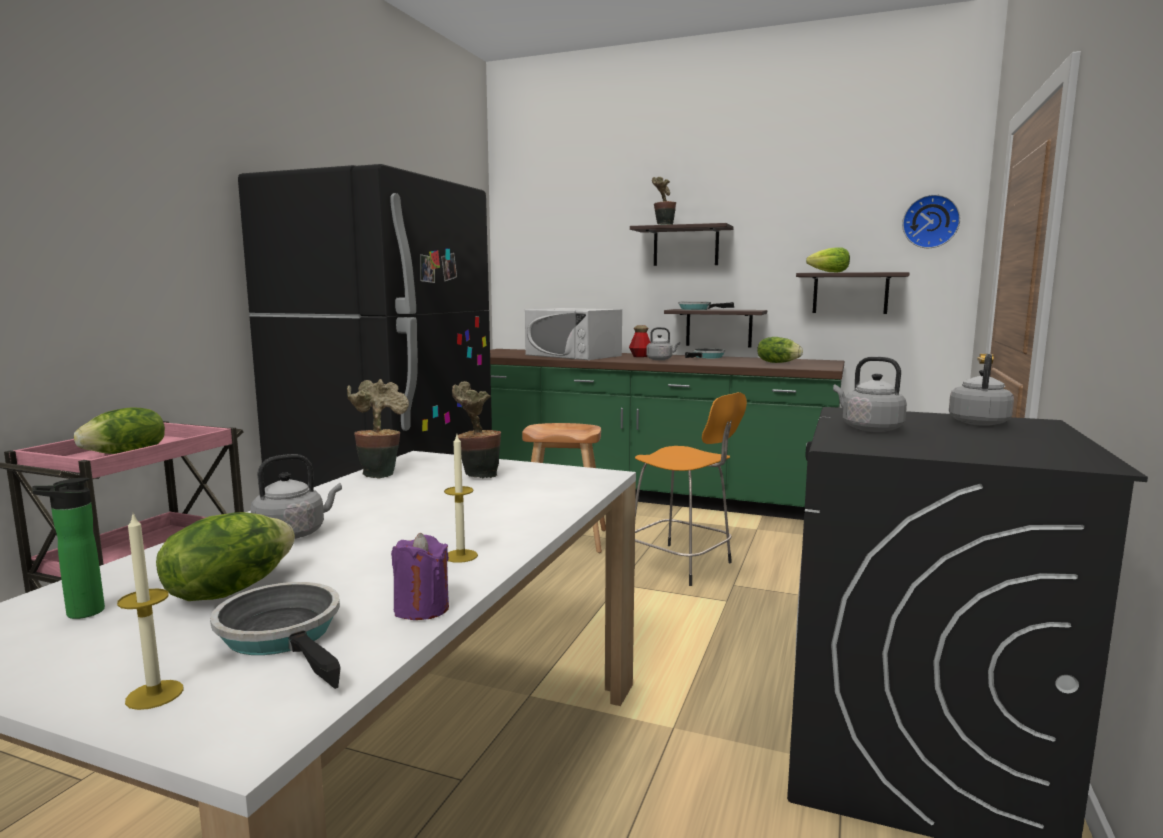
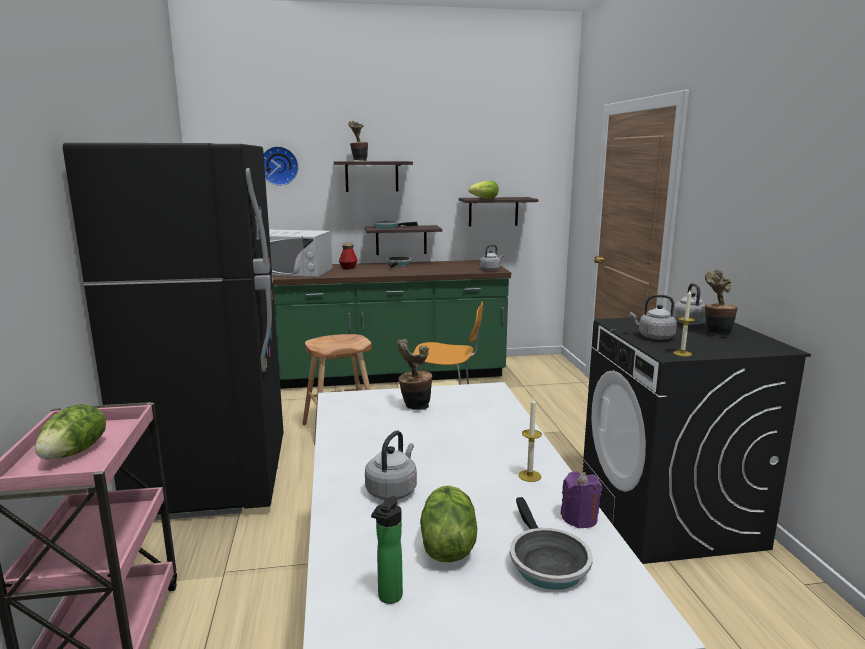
camera: 30 degrees left, 5 degrees up
(154, 695) = (558, 623): candle -> candle (682, 353)
(284, 635) = (545, 562): frying pan -> frying pan turned 120 degrees counterclockwise
(379, 473) = (339, 421): potted plant -> potted plant (716, 333)
(661, 359) = (371, 270): grey kettle -> grey kettle (491, 269)
(777, 363) = (457, 267): lettuce -> none
(930, 221) = (541, 162): wall clock -> wall clock (279, 165)

